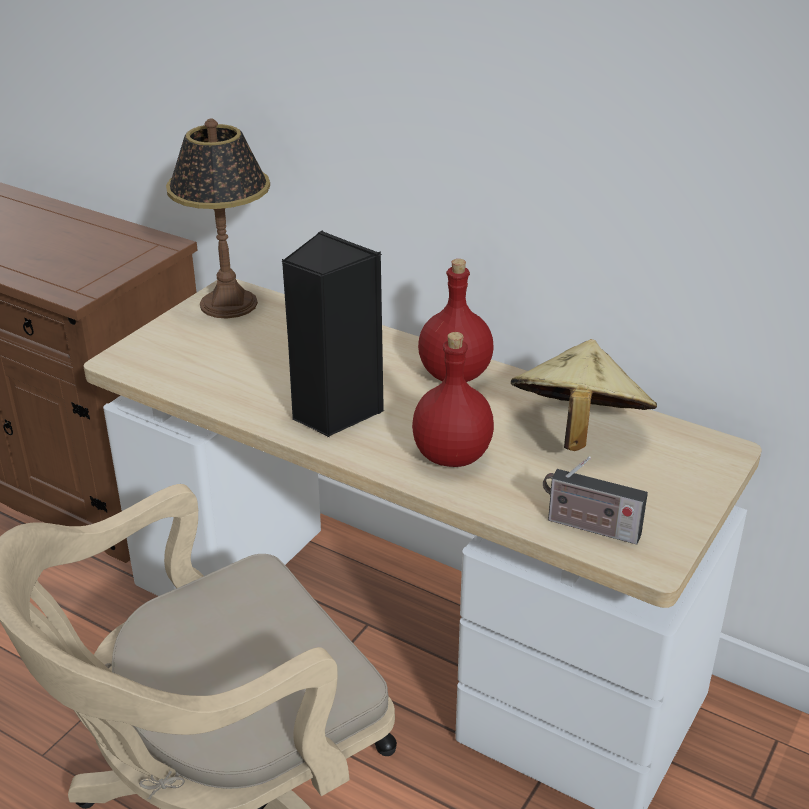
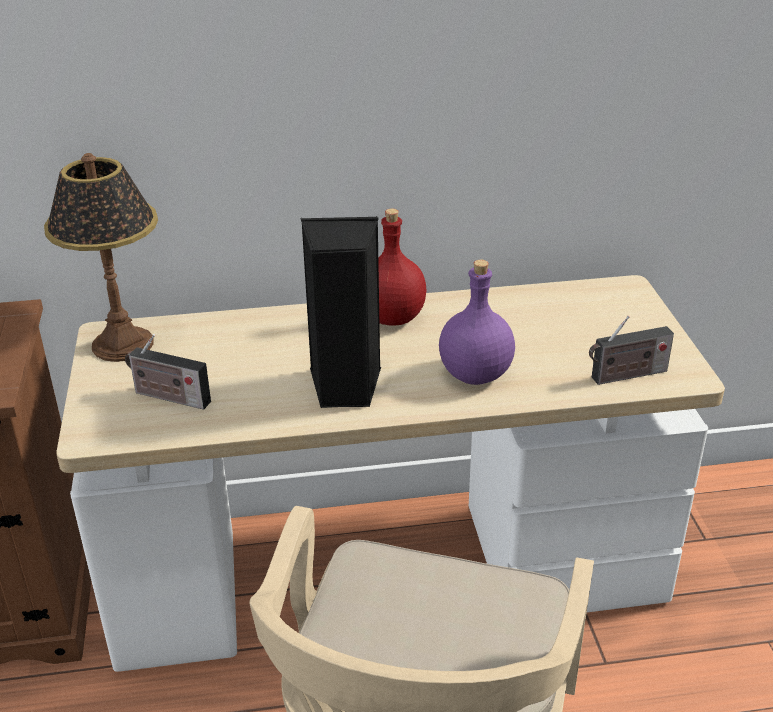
camera: 40 degrees left, 0 degrees up
(203, 358) = (168, 397): none -> radio
(451, 456) = (475, 375): red bottle -> purple bottle
(577, 432) = (529, 318): beige hat -> none

